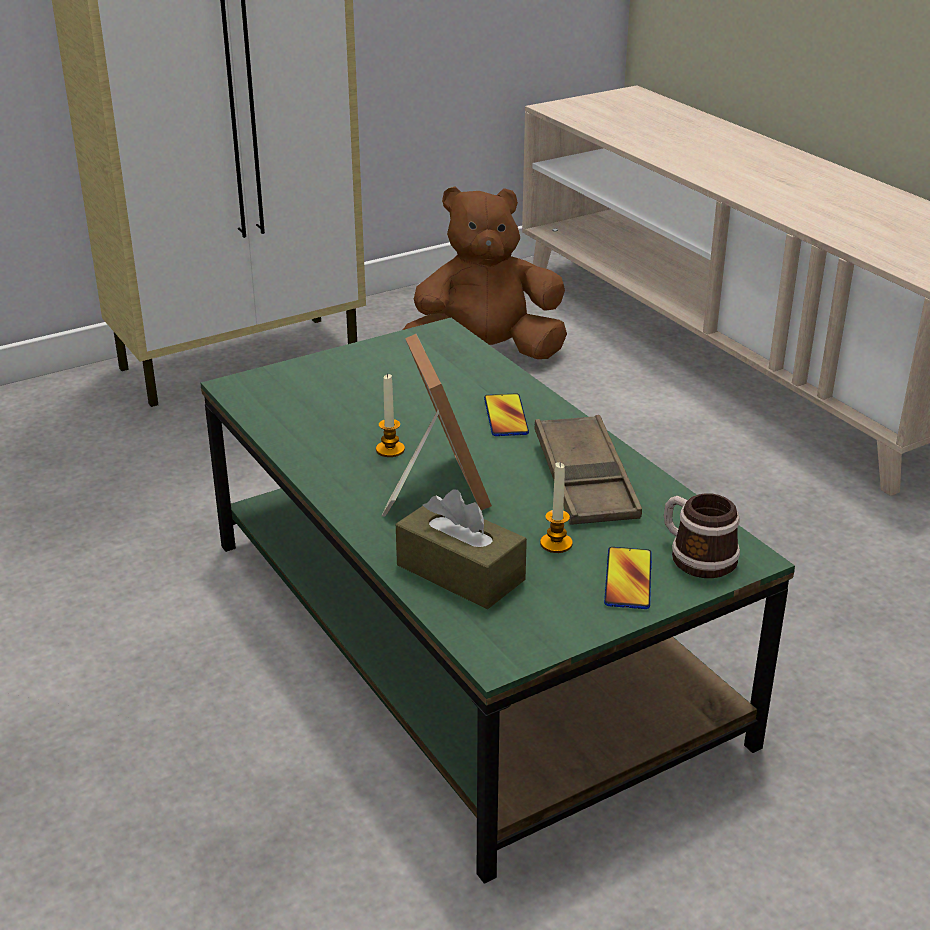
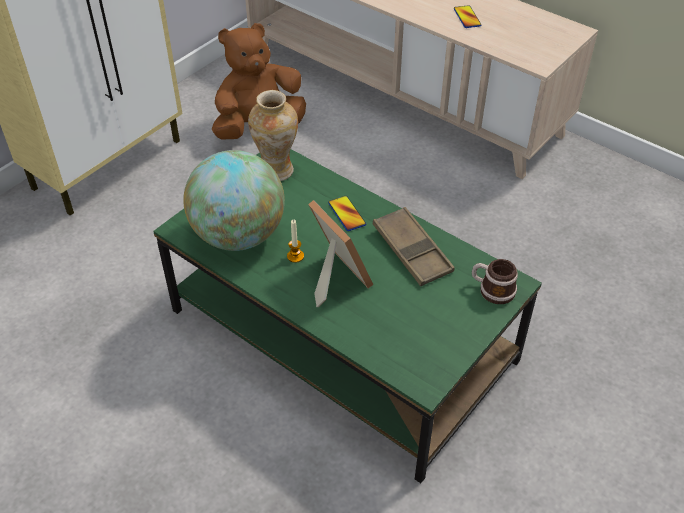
camera: 20 degrees left, 15 degrees up
(320, 410) = (238, 235): none -> globe
(429, 350) = (276, 171): none -> vase
(460, 572) = (379, 335): brown tissue box -> none
(556, 544) = (418, 301): candle -> none
(628, 579) = (466, 315): phone -> phone (467, 17)

